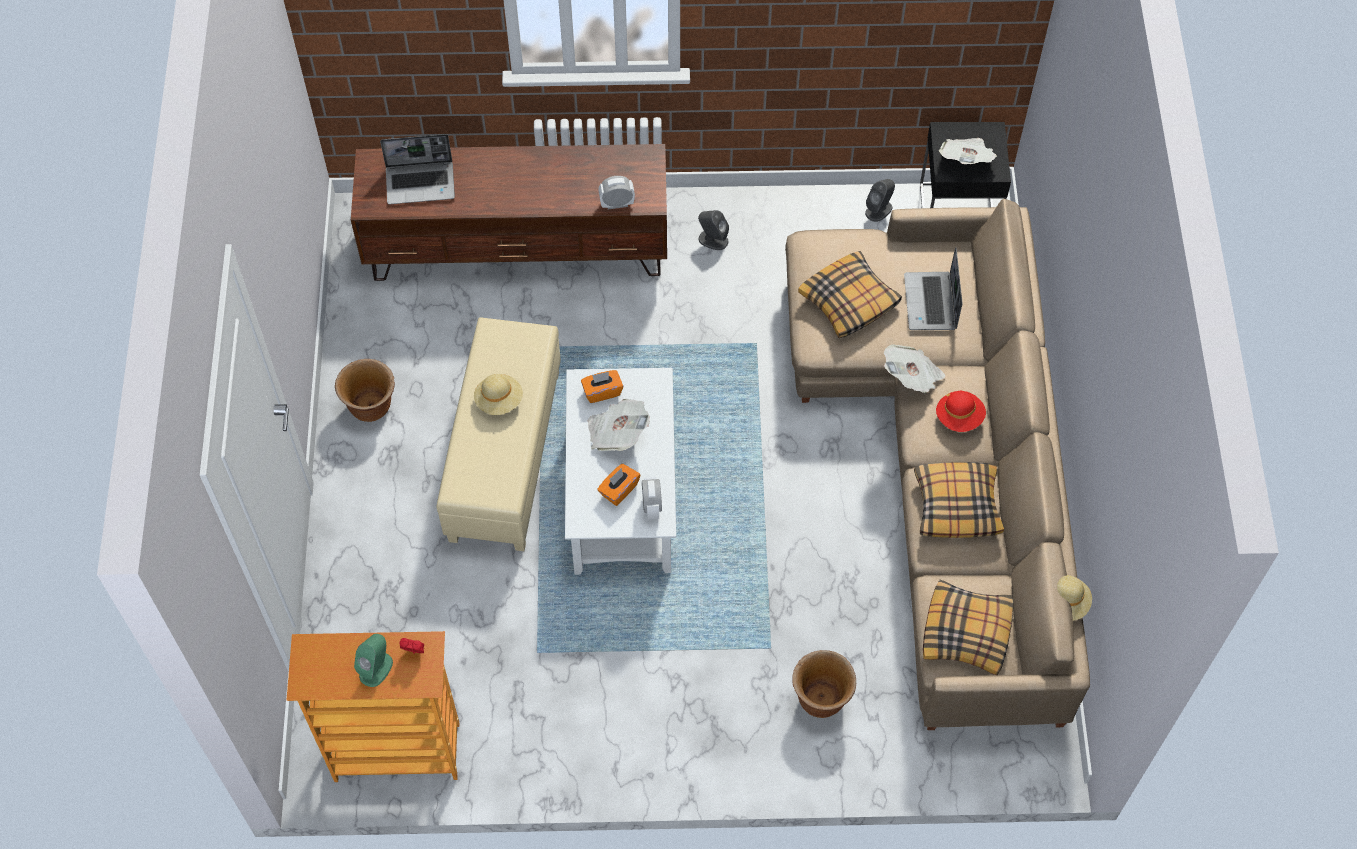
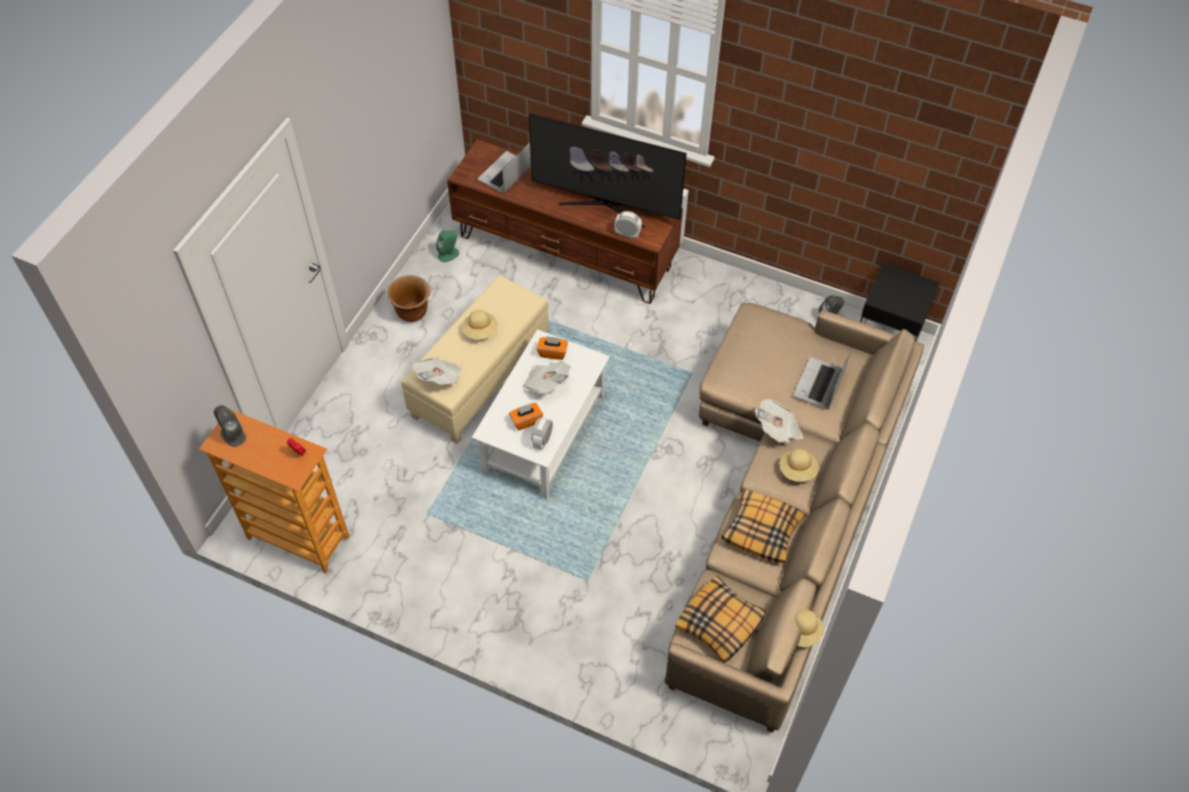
camera: 25 degrees right, 5 degrees down
(376, 668) = (268, 453): green speaker -> green speaker (448, 254)
(421, 183) = (505, 174): laptop -> laptop turned 105 degrees clockwise
(569, 176) = (605, 205): none -> television
(713, 240) = (699, 295): grey speaker -> grey speaker (233, 434)
(820, 699) = (603, 631): brown planter -> none
(849, 301) = (759, 361): pillow -> none
(959, 417) = (797, 471): red hat -> beige hat
(966, 160) = (896, 297): newspaper -> newspaper (440, 378)

